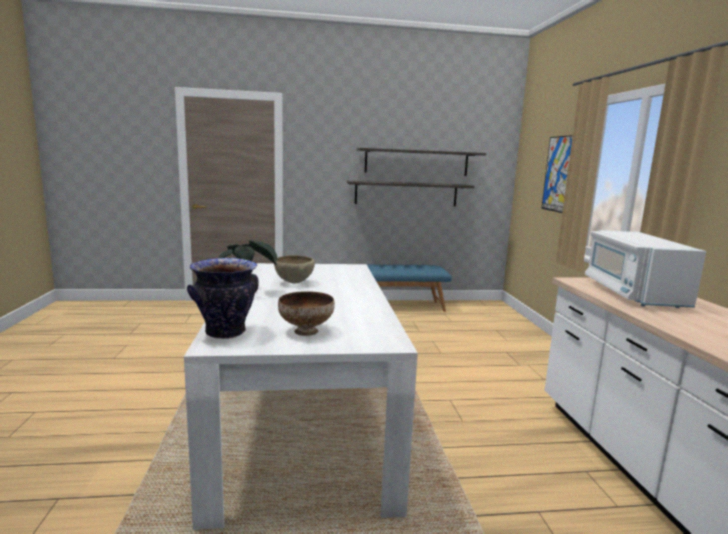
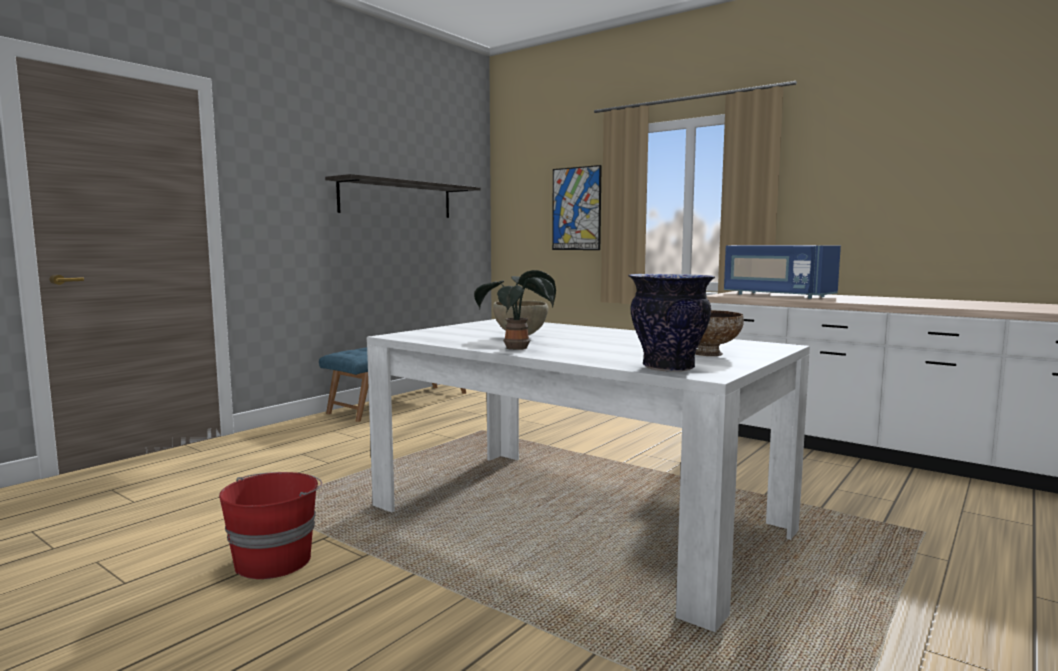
camera: 45 degrees left, 5 degrees down
(160, 373) = (275, 560): none -> red bucket
(406, 193) = (389, 243): shelf -> none
(632, 293) = (776, 295): white microwave -> blue microwave

